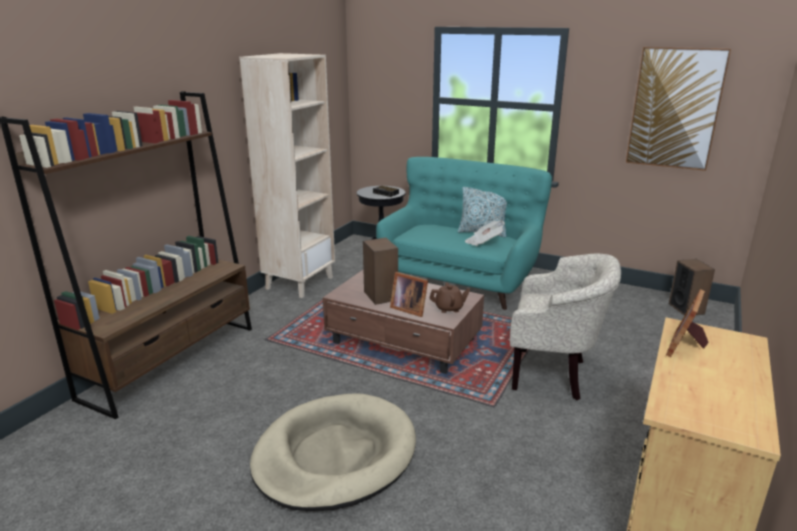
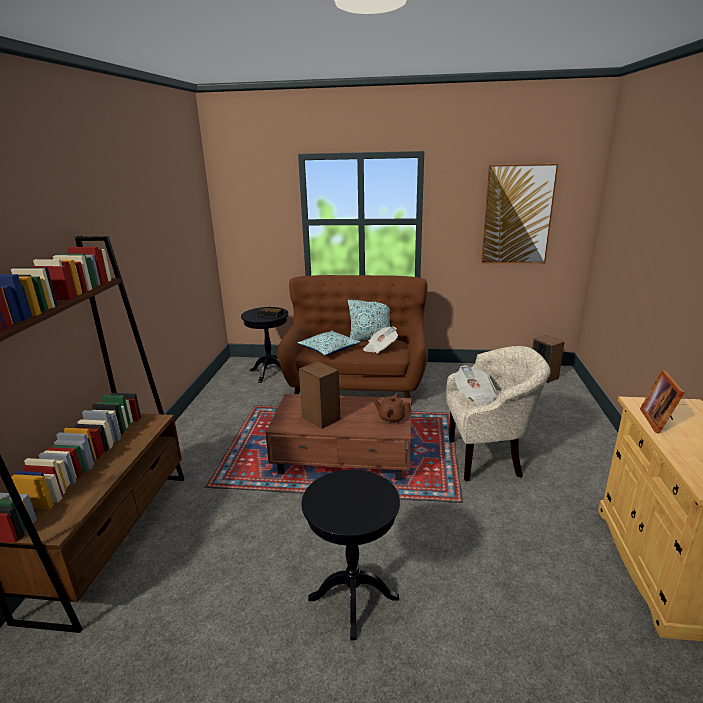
camera: 20 degrees left, 0 degrees up
(299, 283) = (206, 416): beige bookcase -> none
(335, 455) = (353, 598): beige dog bed -> black side table
(408, 308) = (356, 426): picture frame -> none
(431, 235) = (329, 349): none -> pillow
(449, 308) = (391, 418): brown teapot -> brown teapot turned 135 degrees counterclockwise
(460, 280) = (356, 385): turquoise sofa -> brown sofa
(540, 301) = (475, 396): none -> newspaper

